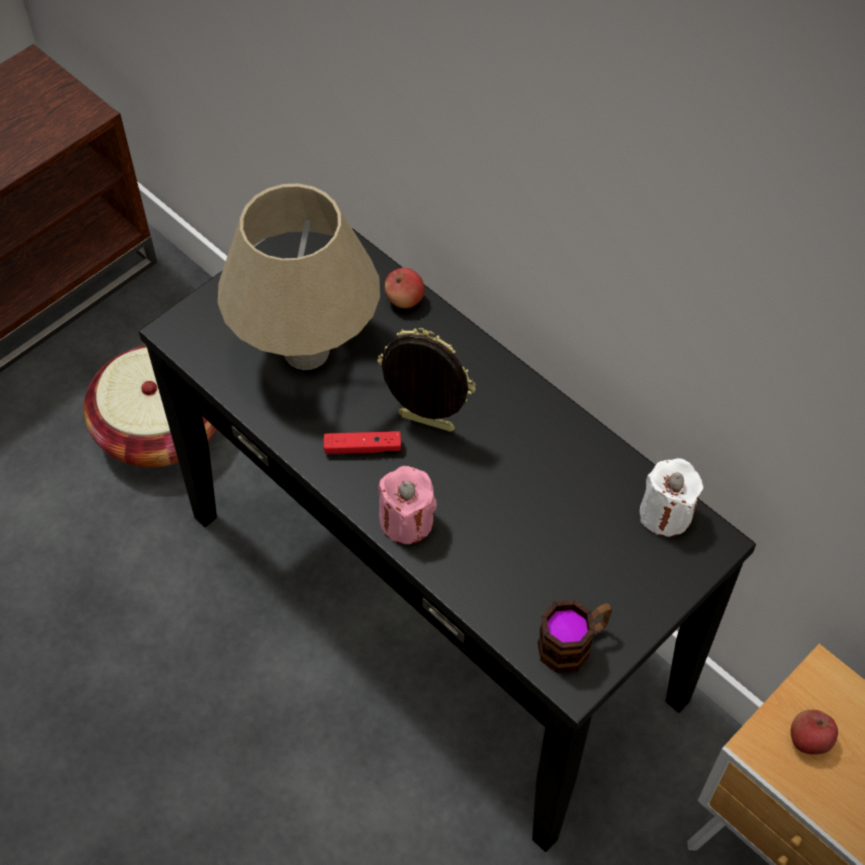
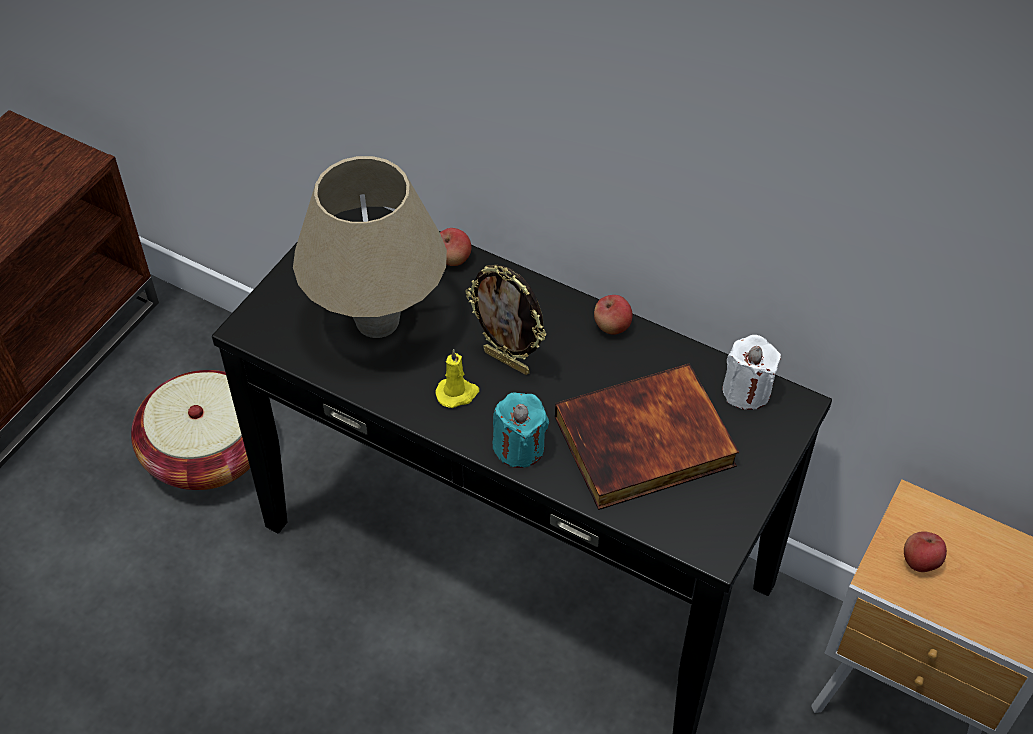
camera: 15 degrees left, 5 degrees down
(362, 448) = (457, 393): red game controller -> yellow candle
(406, 521) = (519, 447): pink candle -> turquoise candle
(425, 424) = (508, 361): picture frame -> picture frame turned 150 degrees counterclockwise
(537, 548) = (644, 444): none -> book
(546, 410) = (612, 326): none -> apple
(573, 644) = (704, 517): mug -> none

